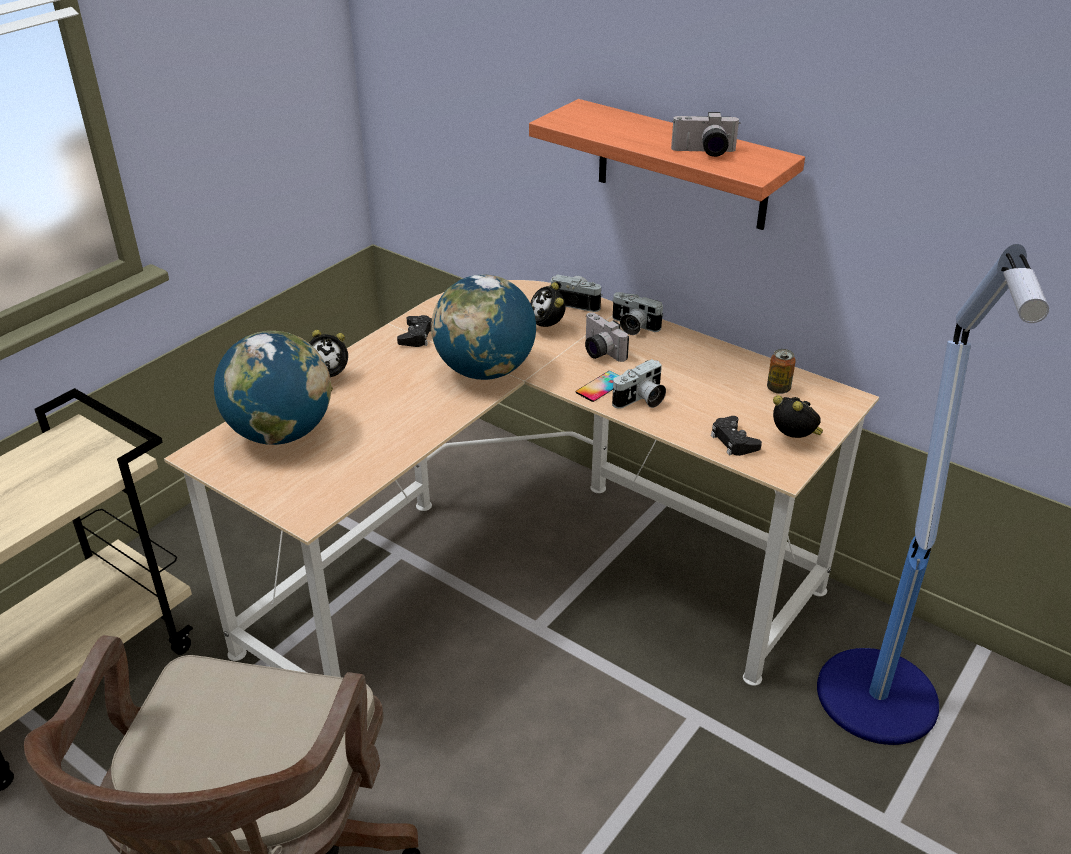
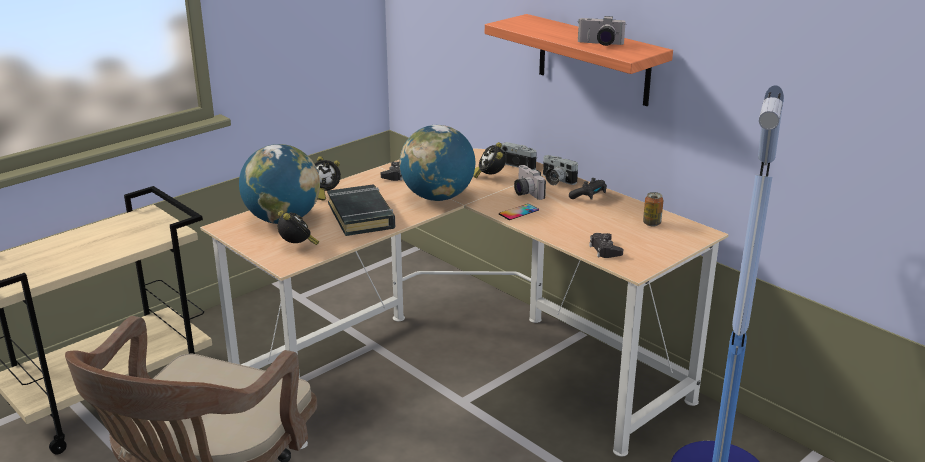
camera: 10 degrees right, 10 degrees down
(390, 414) = (361, 216): none -> black book
(641, 400) = (545, 222): camera -> none
(683, 350) = (588, 196): none -> black game controller
(794, 440) = (651, 253): alarm clock -> alarm clock (297, 247)

